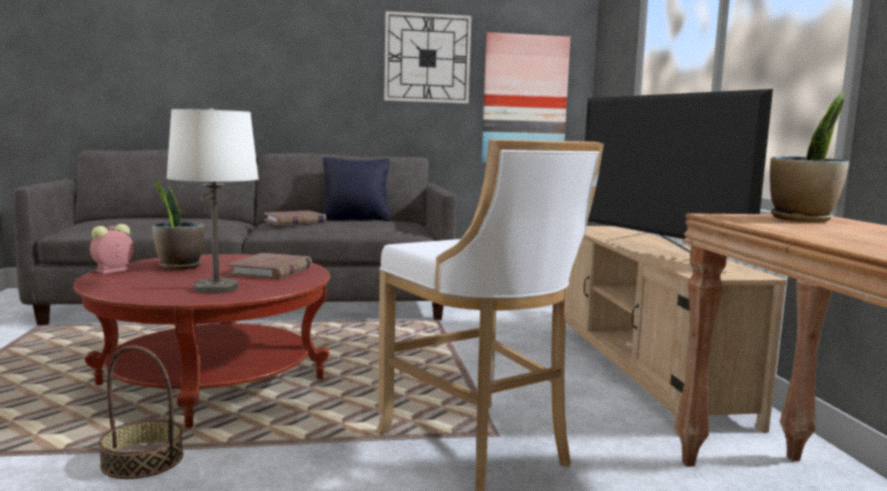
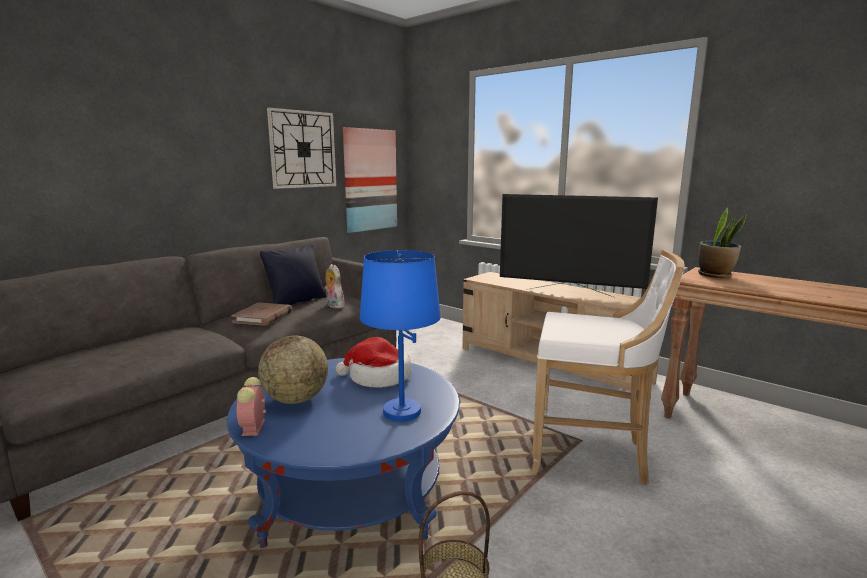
camera: 40 degrees left, 5 degrees up
(179, 266) = (296, 399): potted plant -> globe
(212, 382) = (352, 491): red coffee table -> blue coffee table
(215, 288) = (401, 412): white table lamp -> blue table lamp
(271, 271) = (378, 377): brown book -> hat
(374, 226) = (333, 306): none -> plush toy

